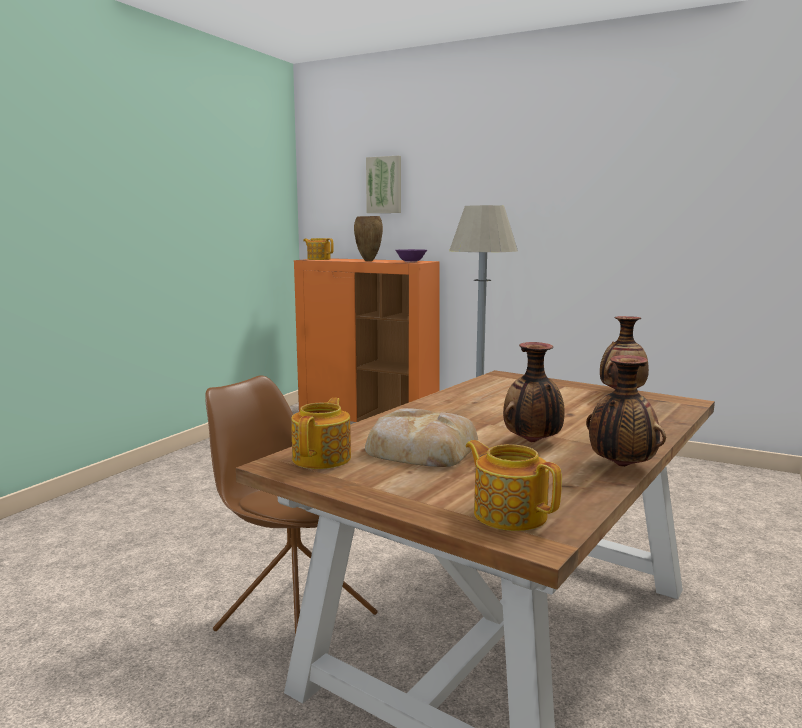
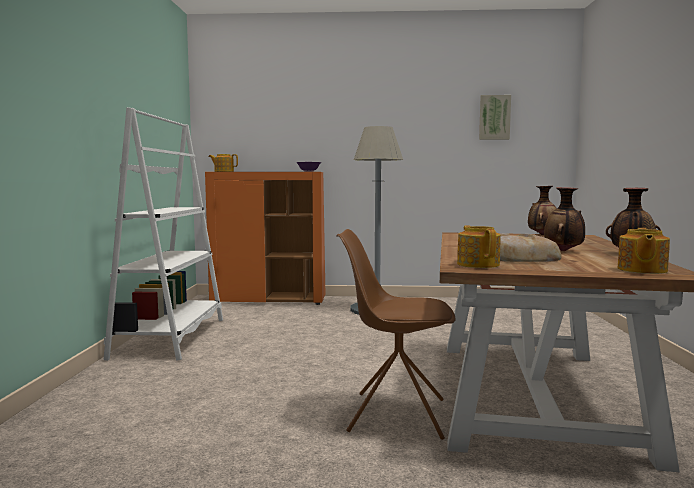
camera: 25 degrees left, 5 degrees down
(208, 457) = (171, 338): none -> white bookcase
(368, 261) = (272, 171): brown vase -> none
(384, 185) = (273, 114): picture -> picture (494, 117)
(509, 514) = (641, 270): teapot -> teapot turned 90 degrees counterclockwise

